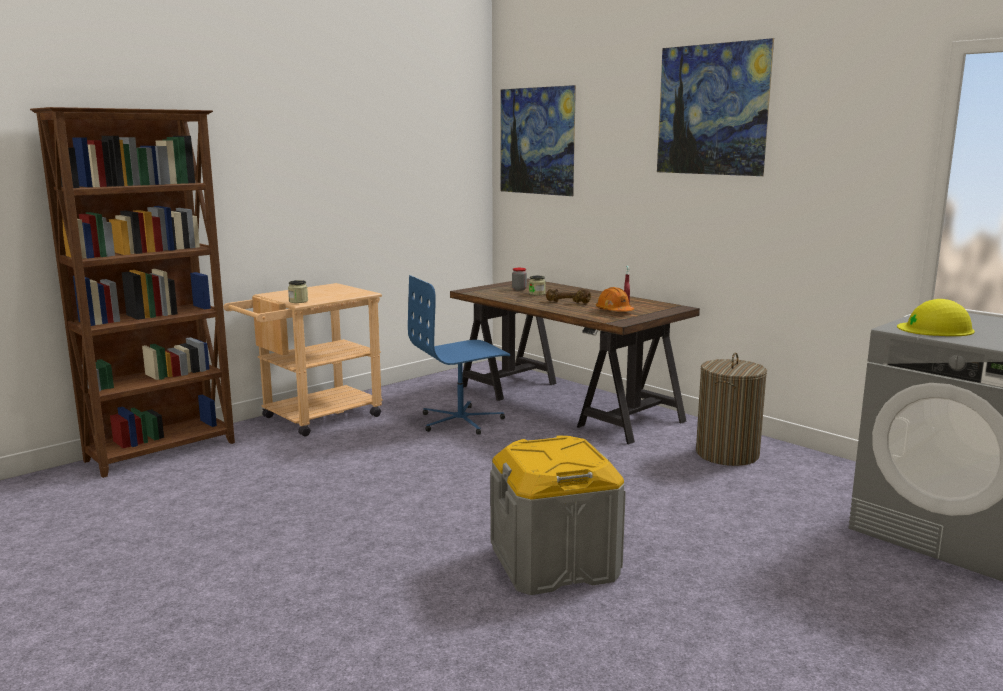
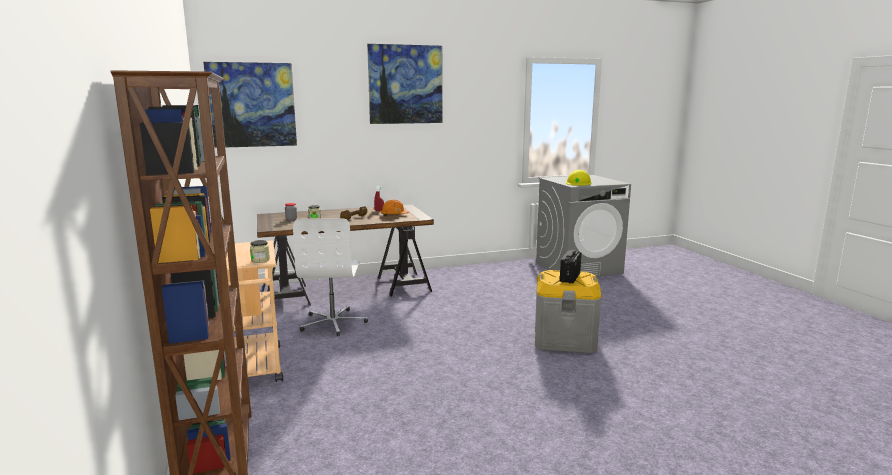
camera: 65 degrees left, 0 degrees up
(461, 421) = (333, 322): blue office chair -> white office chair
(554, 455) = (569, 278): none -> radio
(727, 454) = (469, 277): laundry basket -> none

